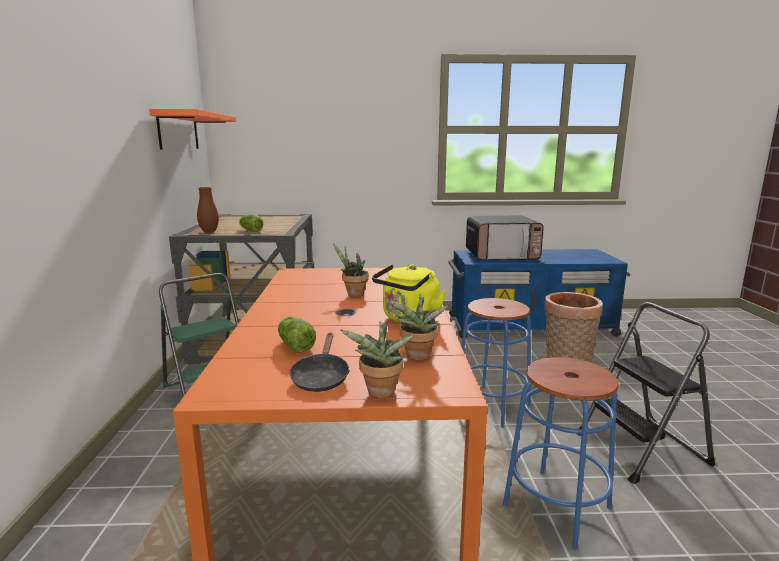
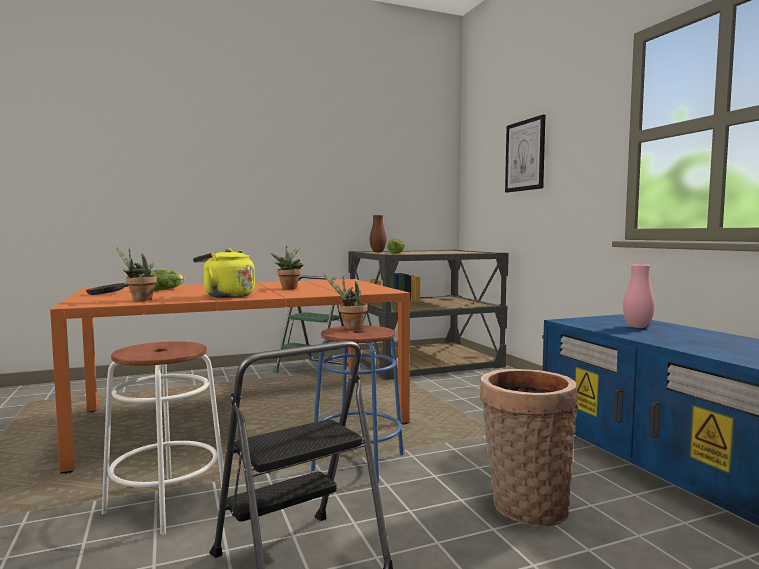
camera: 70 degrees right, 10 degrees down
(178, 131) = (398, 173): orange shelf -> none
(322, 125) = (525, 155): none -> picture
(380, 393) = (81, 299): potted plant -> potted plant (350, 328)
(502, 256) = (637, 327): microwave -> pink vase
(556, 507) = (166, 503): blue stool -> white stool

